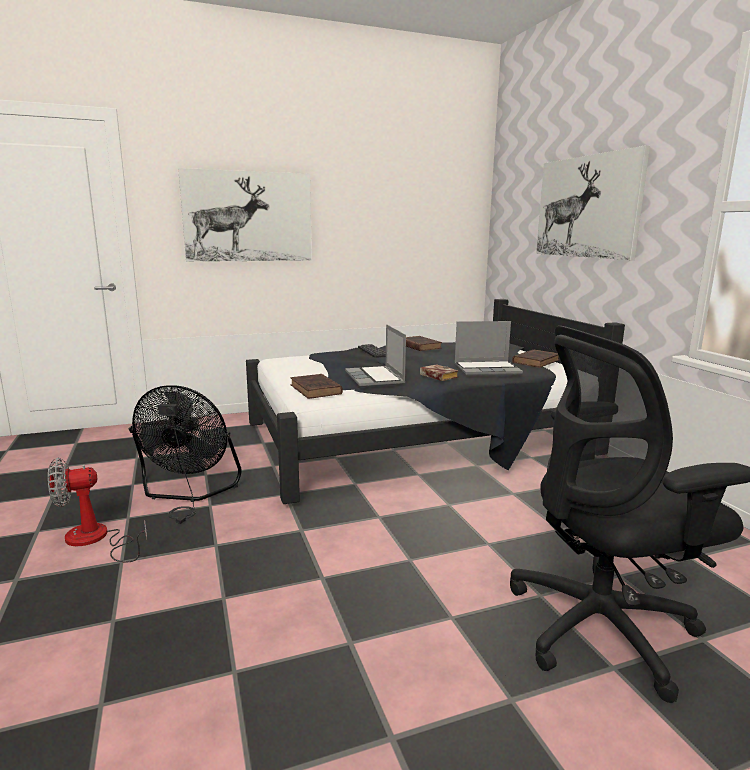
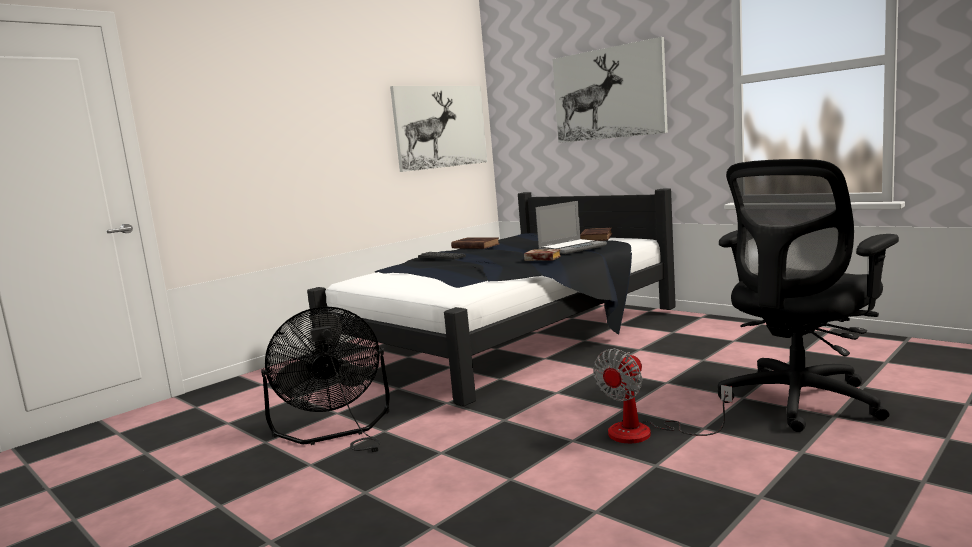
camera: 25 degrees left, 5 degrees down
(96, 540) = (305, 489): fan -> fan (646, 433)
(248, 217) = (271, 131): picture -> picture (440, 127)
(316, 390) = (452, 288): brown book -> none
(375, 378) = (491, 270): laptop -> none

